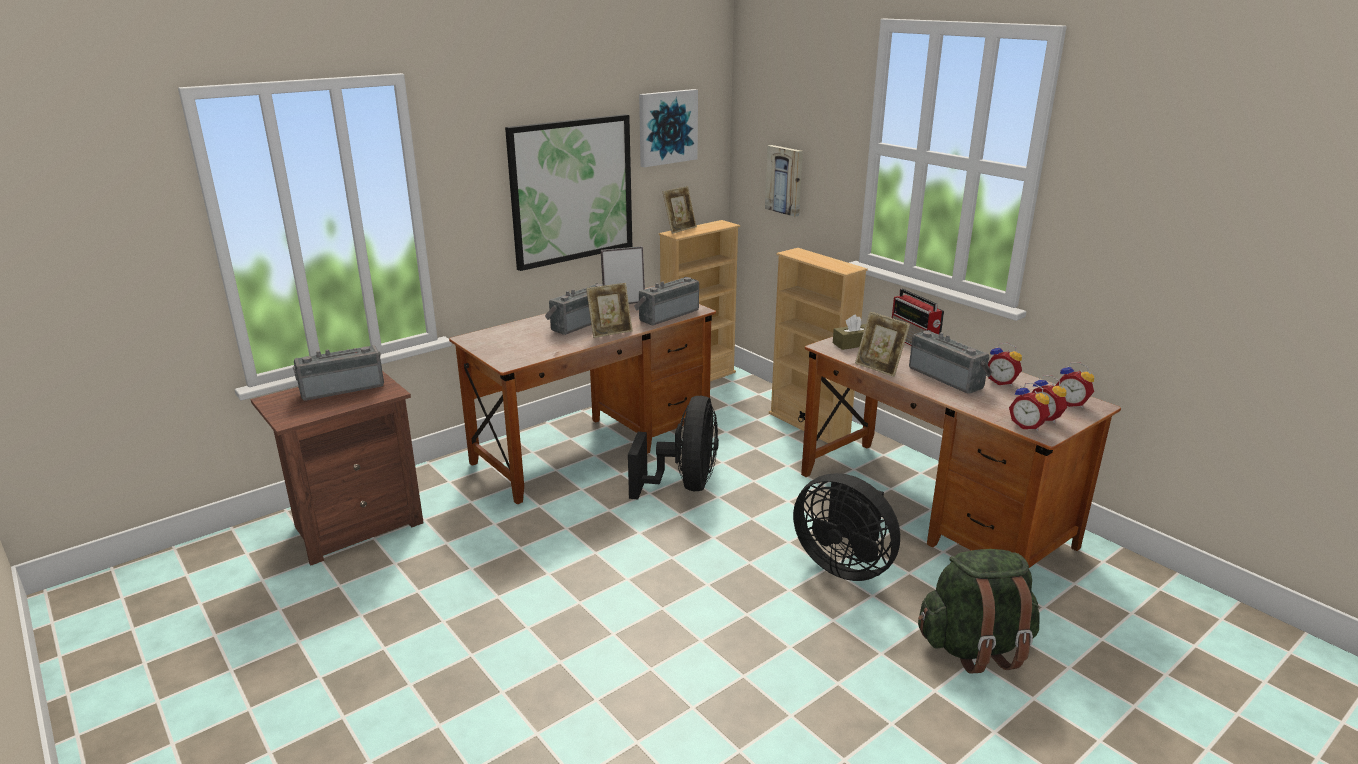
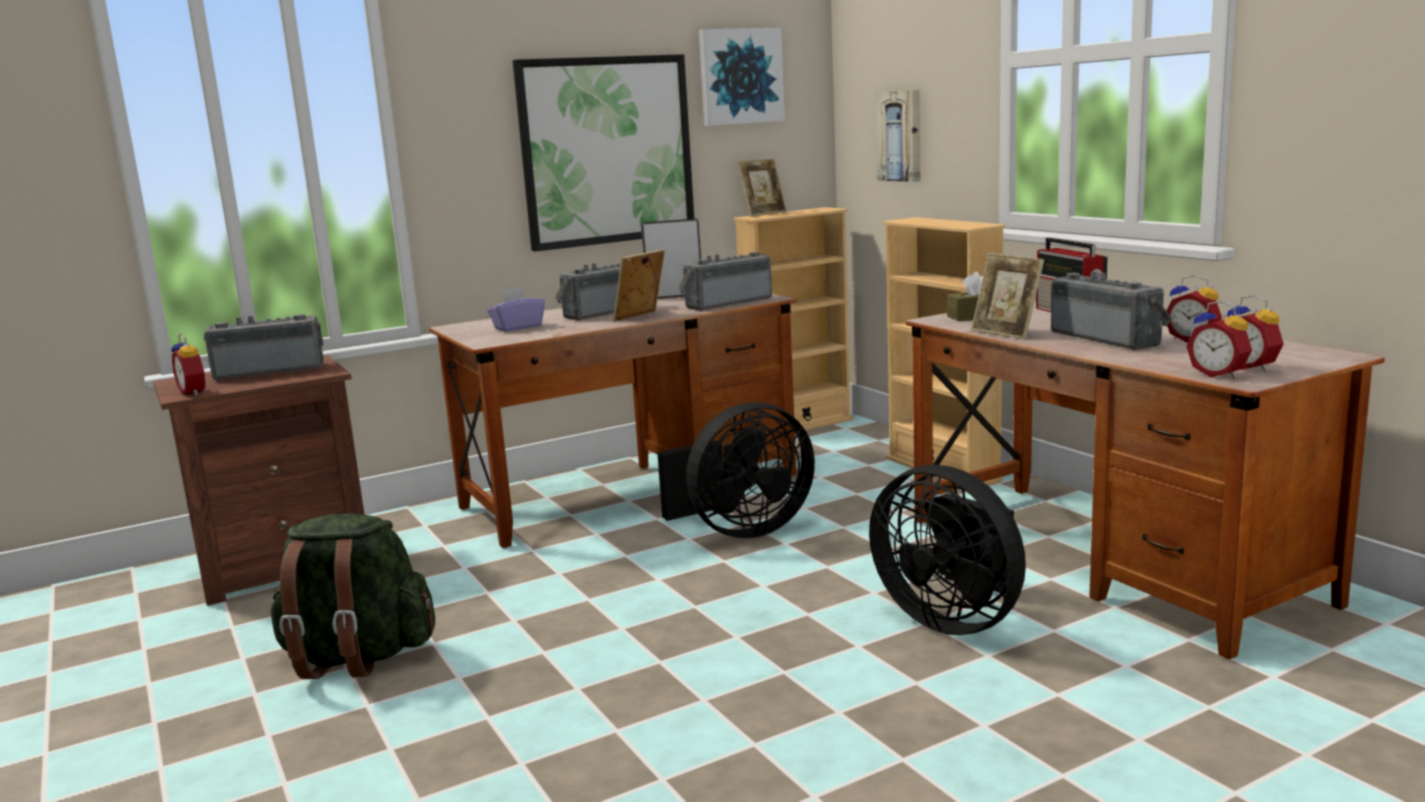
camera: 10 degrees right, 10 degrees down
(521, 342) = (518, 327): none -> purple tissue box
(610, 332) = (641, 317): picture frame -> picture frame turned 150 degrees clockwise
(684, 485) = (741, 530): black fan -> black fan turned 45 degrees clockwise
(975, 647) = (1144, 722): green backpack -> green backpack (357, 658)
(1071, 403) = (1301, 354): alarm clock -> alarm clock (196, 392)

